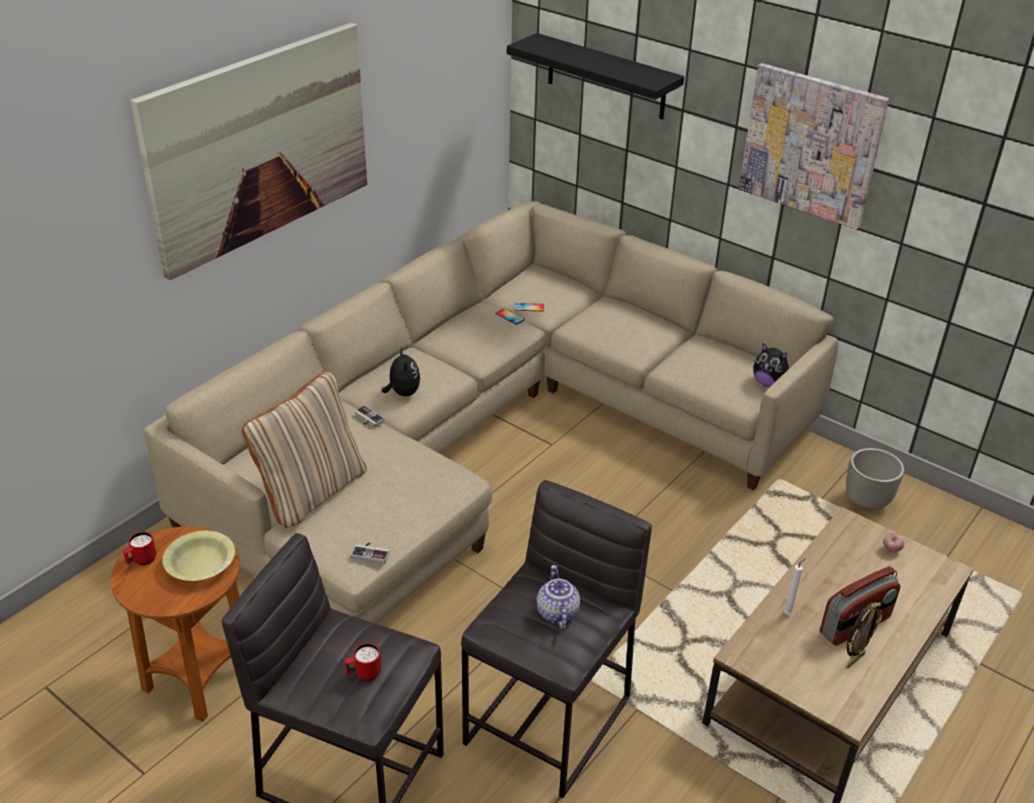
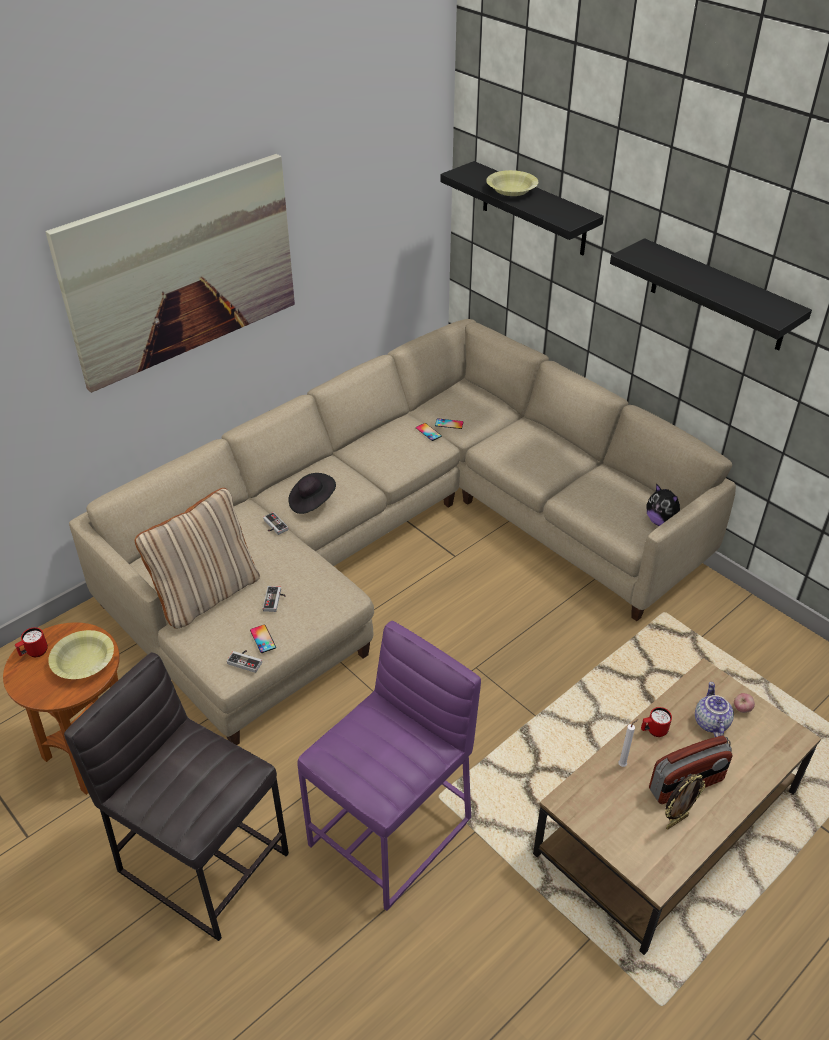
camera: 10 degrees right, 5 degrees up
(364, 674) = (197, 789): red mug -> red mug (653, 731)
(384, 530) = (263, 639): none -> phone
(388, 491) = (275, 600): none -> game controller
(403, 393) = (311, 502): plush toy -> black hat
(550, 720) = (392, 832): grey stool -> purple stool
(556, 612) = (387, 748): teapot -> teapot (710, 722)
(585, 57) = (511, 190): none -> yellow bowl
(811, 145) = (718, 296): picture -> black shelf
(867, 501) = (747, 644): planter -> none

